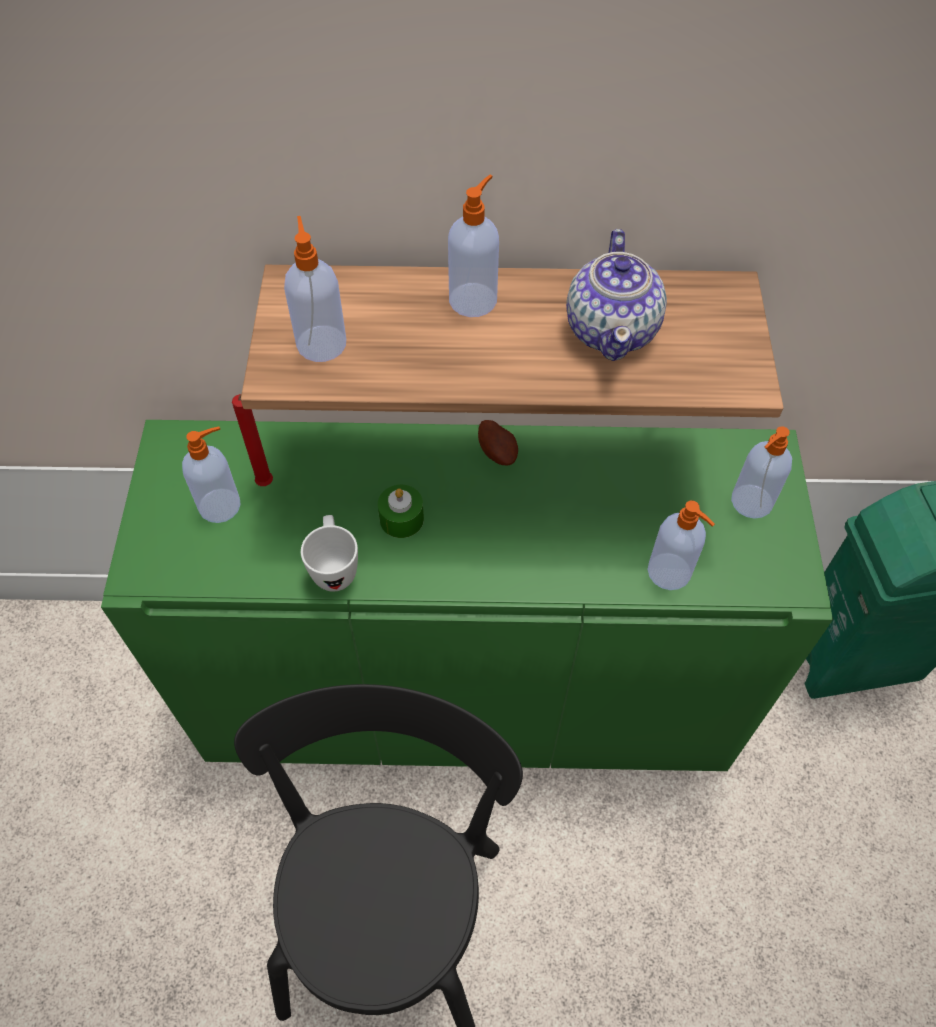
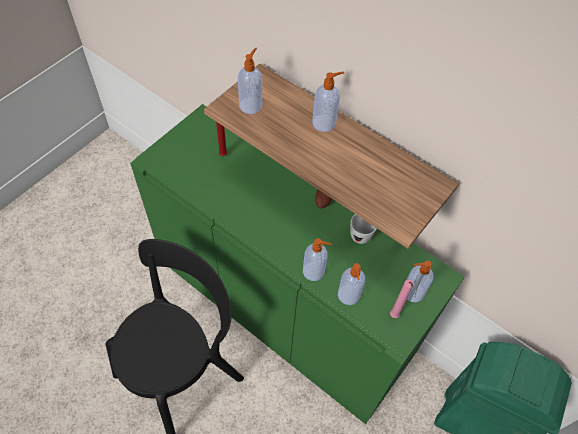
camera: 35 degrees right, 0 degrees up
(221, 505) = (200, 153): soap dispenser -> soap dispenser (314, 271)
(334, 567) = (220, 203): white mug -> white mug (362, 233)
(401, 519) = (261, 202): green candle -> none
(612, 329) = (369, 168): teapot -> none
(759, 557) = (394, 316): none -> pink candle

